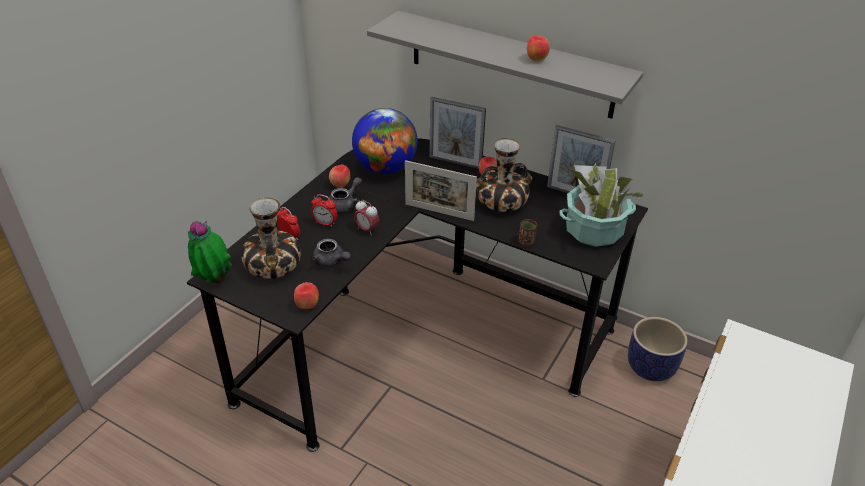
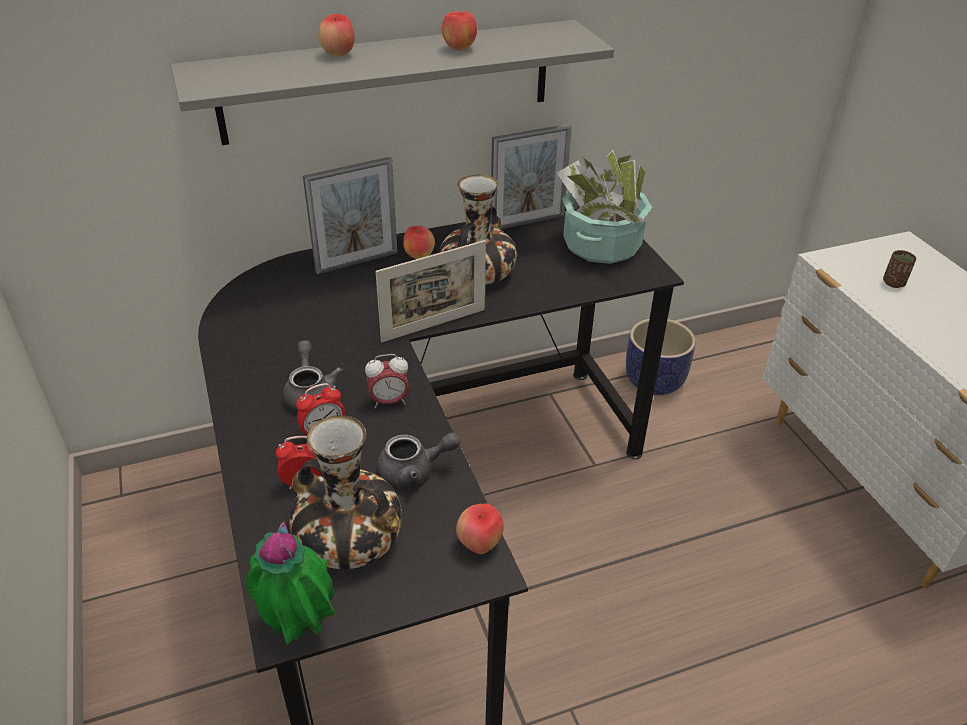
camera: 50 degrees left, 0 degrees up
(340, 186) = (262, 375): apple -> apple (338, 55)
(385, 168) = (285, 318): globe -> none
(526, 242) = (568, 296): brown cup -> brown cup (893, 283)

